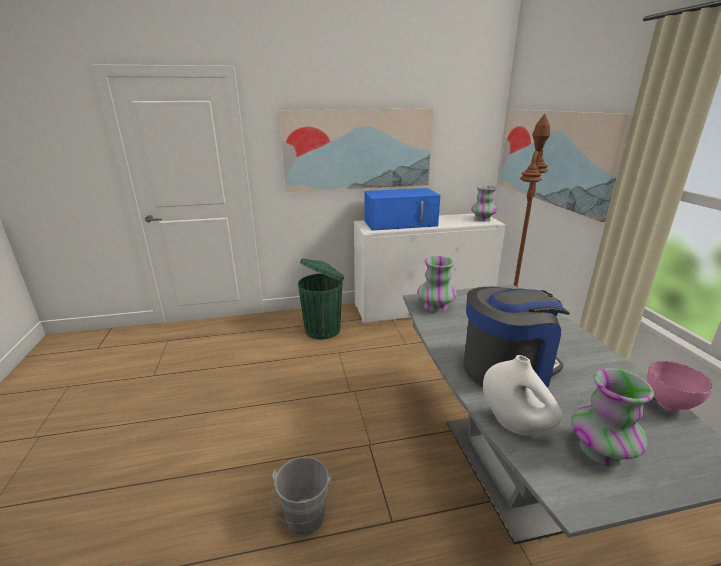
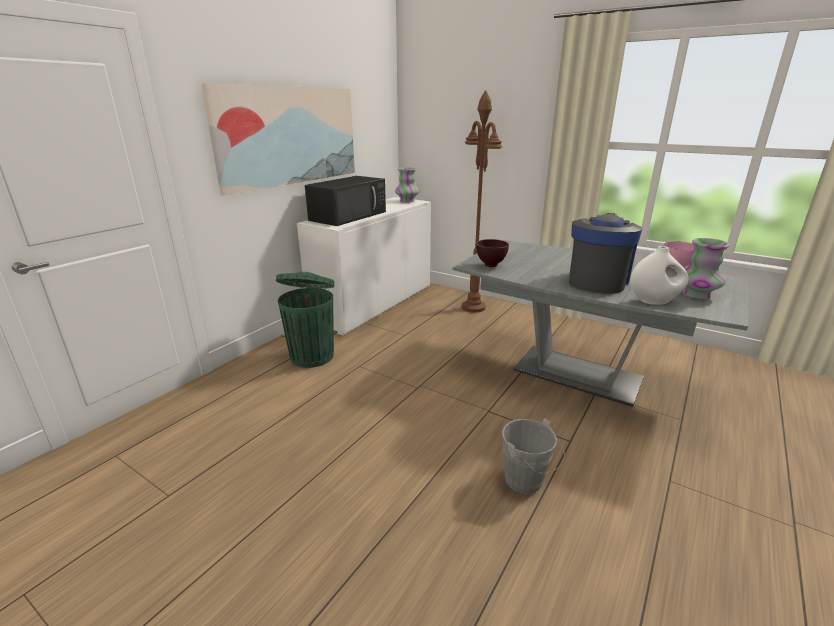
camera: 45 degrees left, 0 degrees up
(401, 223) = (349, 215): blue microwave -> black microwave
(435, 307) = (490, 266): vase -> brown bowl
(552, 157) = (469, 132): picture -> none

